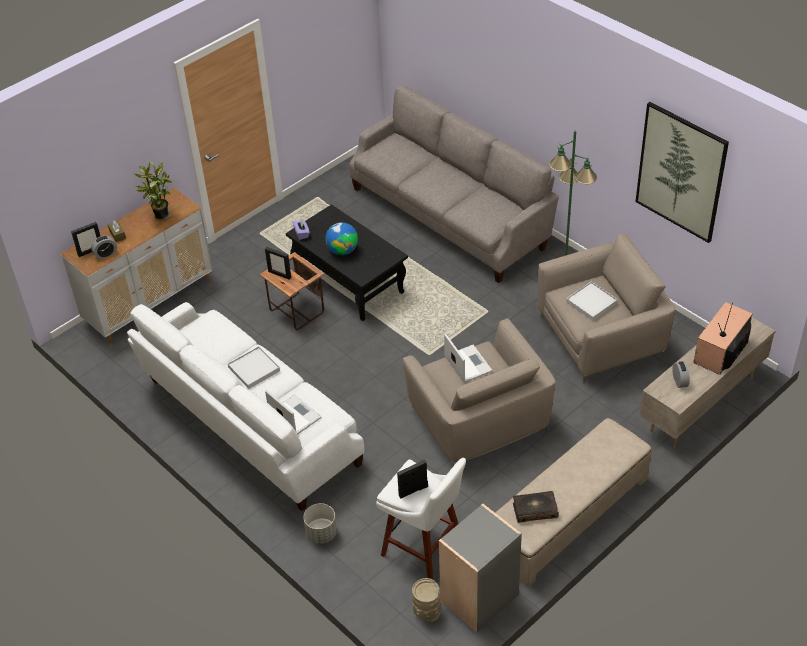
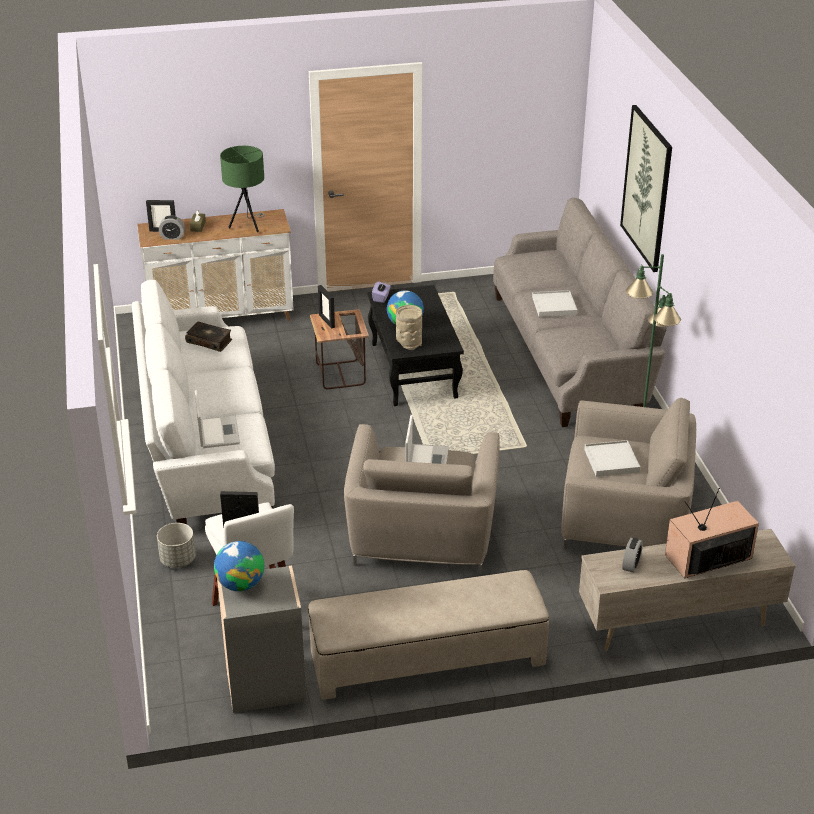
camera: 30 degrees right, 10 degrees down
(160, 216) = (248, 225): potted plant -> green table lamp
(253, 369) = (222, 382): white tray -> white tray (554, 306)
(426, 611) = (204, 670): beige vase -> beige vase (408, 343)
(462, 537) = (241, 584): none -> globe
(535, 510) = (364, 614): book -> book (209, 341)
(681, 172) = (756, 335): picture -> picture (646, 188)

